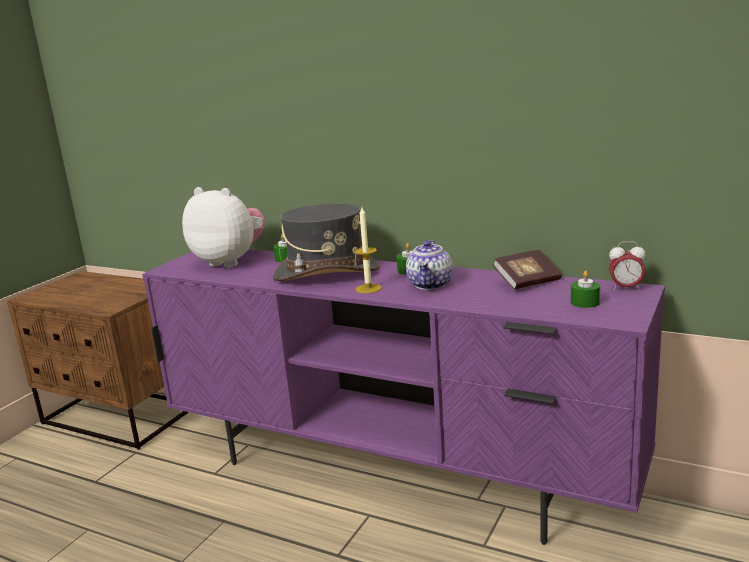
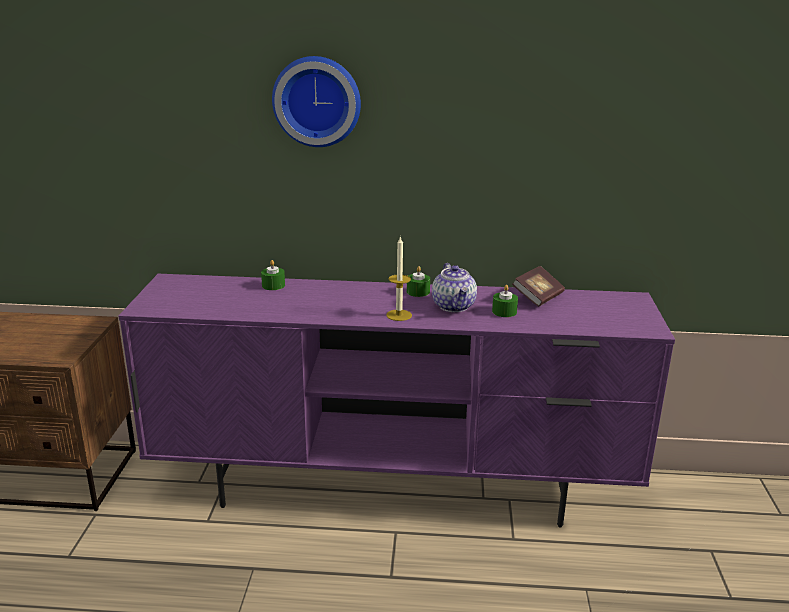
camera: 25 degrees left, 5 degrees up
(230, 261) = (212, 293): plush toy -> none
(320, 82) = (317, 101): none -> wall clock
(326, 272) = (336, 300): grey hat -> none
(585, 302) = (604, 314): green candle -> green candle (504, 312)
(626, 288) = (623, 298): alarm clock -> none

